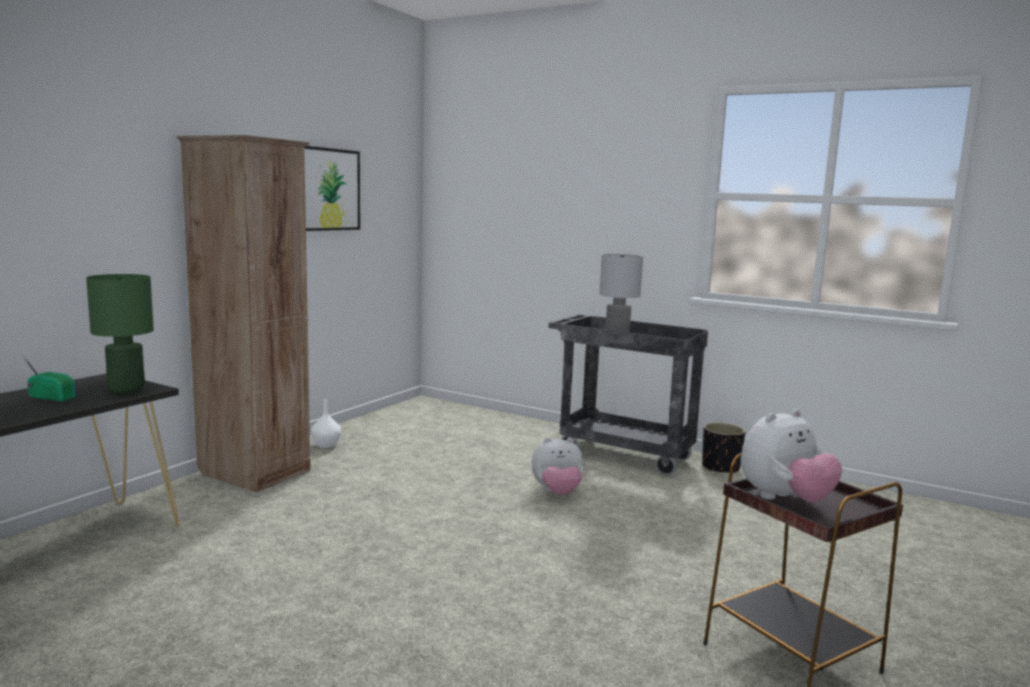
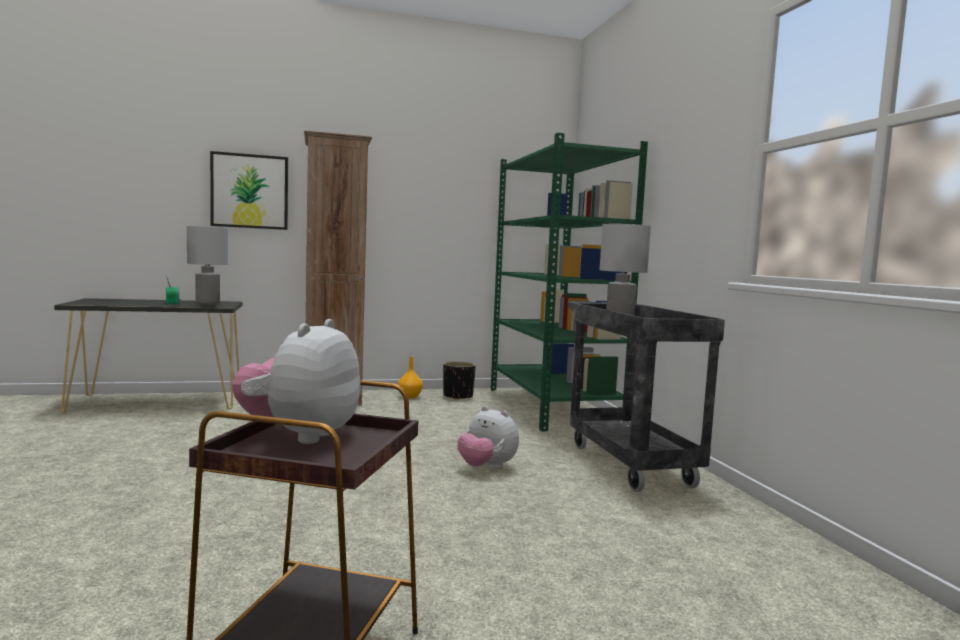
camera: 45 degrees right, 5 degrees down
(126, 391) = (208, 305): green table lamp -> grey table lamp
(326, 445) = (410, 396): white vase -> orange vase
(328, 189) = (452, 187): picture -> picture (250, 191)
(465, 419) = (551, 407): none -> green bookcase
(721, 467) = (725, 507): black planter -> black planter (458, 396)
(784, 500) = (300, 435): plush toy -> plush toy turned 90 degrees clockwise

